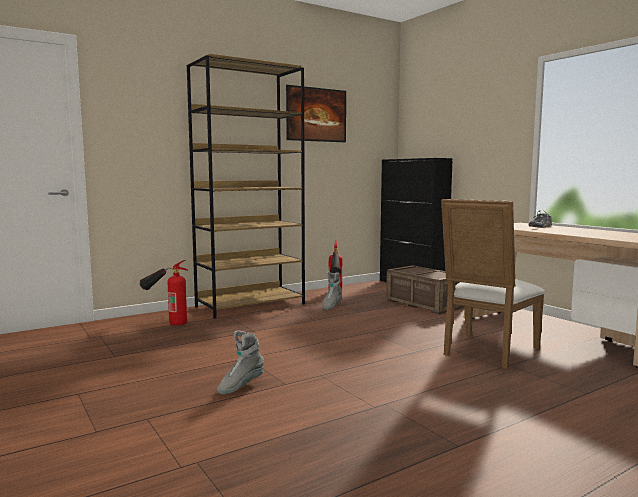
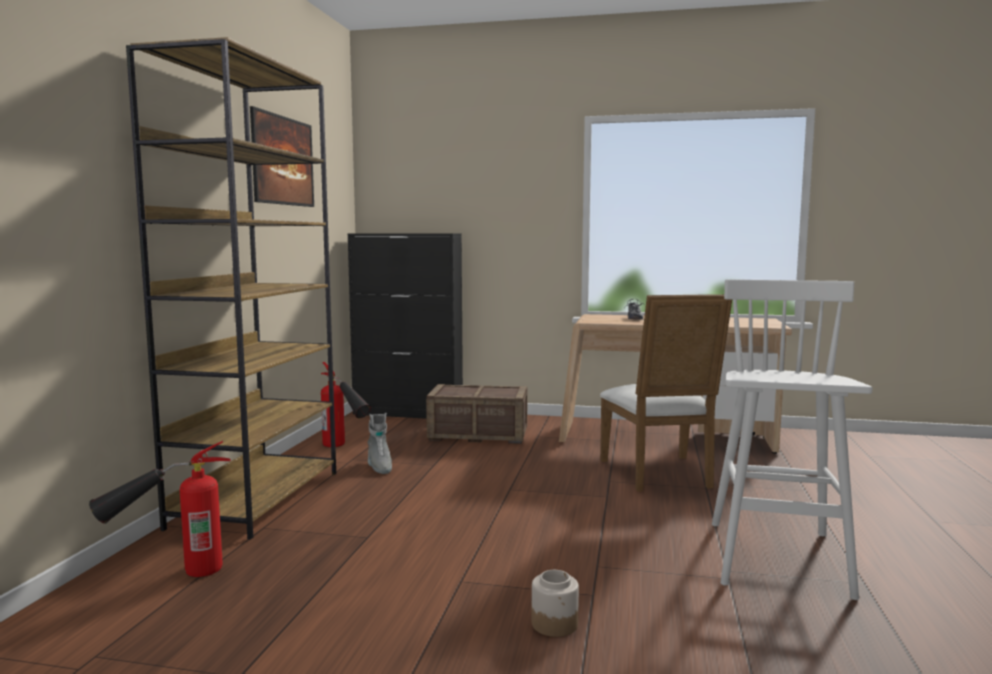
camera: 45 degrees left, 0 degrees up
(240, 386) = (555, 624): grey boot -> jar
(433, 413) = (777, 560): none -> white stool

